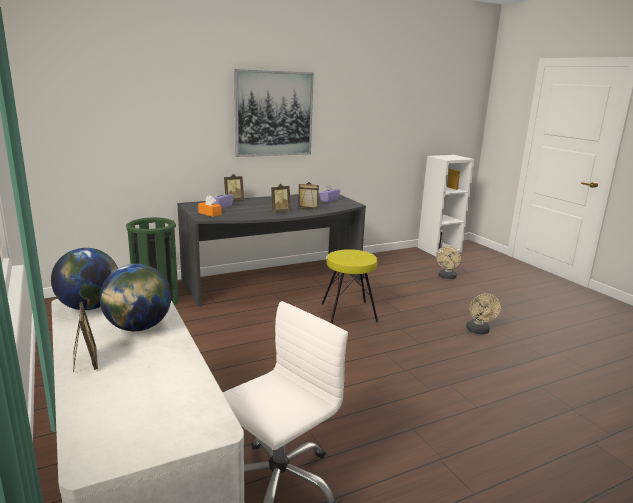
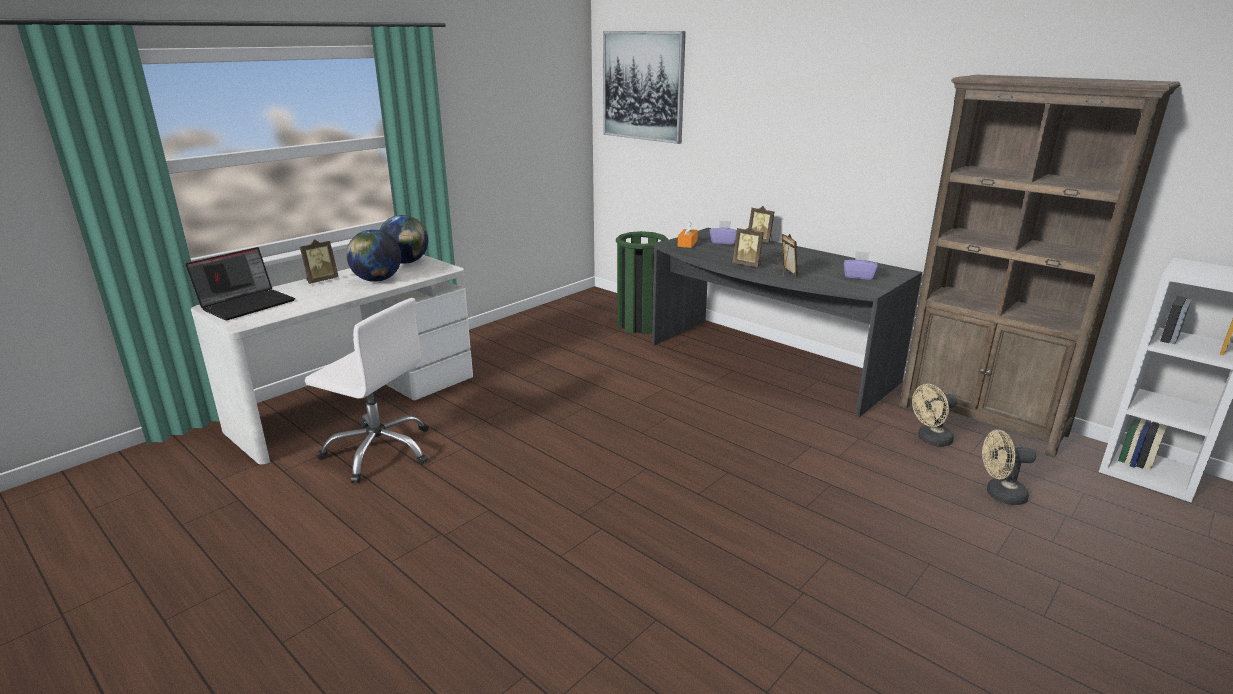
camera: 70 degrees right, 5 degrees up
(124, 424) = (247, 304): none -> laptop
(273, 114) = (838, 130): picture -> picture (643, 86)
(348, 313) = (734, 427): yellow stool -> none
(381, 258) = (982, 420): none -> brown bookcase
(479, 331) = (795, 546): beige fan -> beige fan (930, 440)

